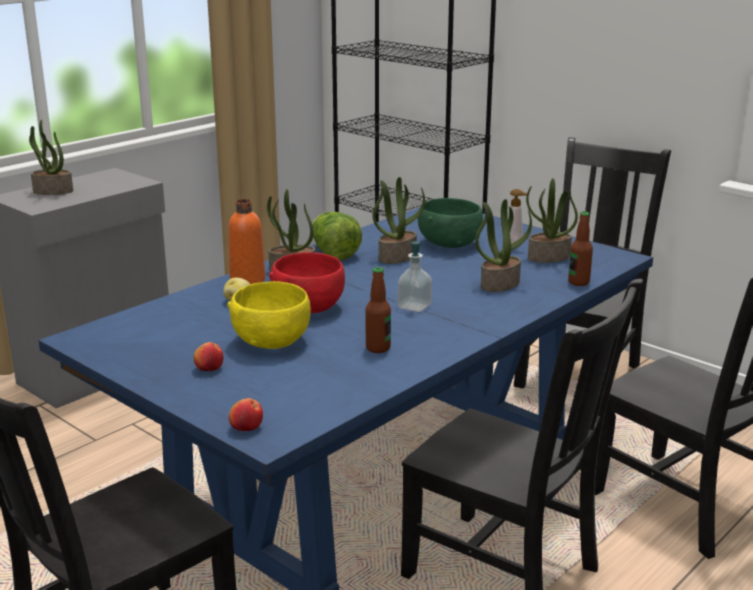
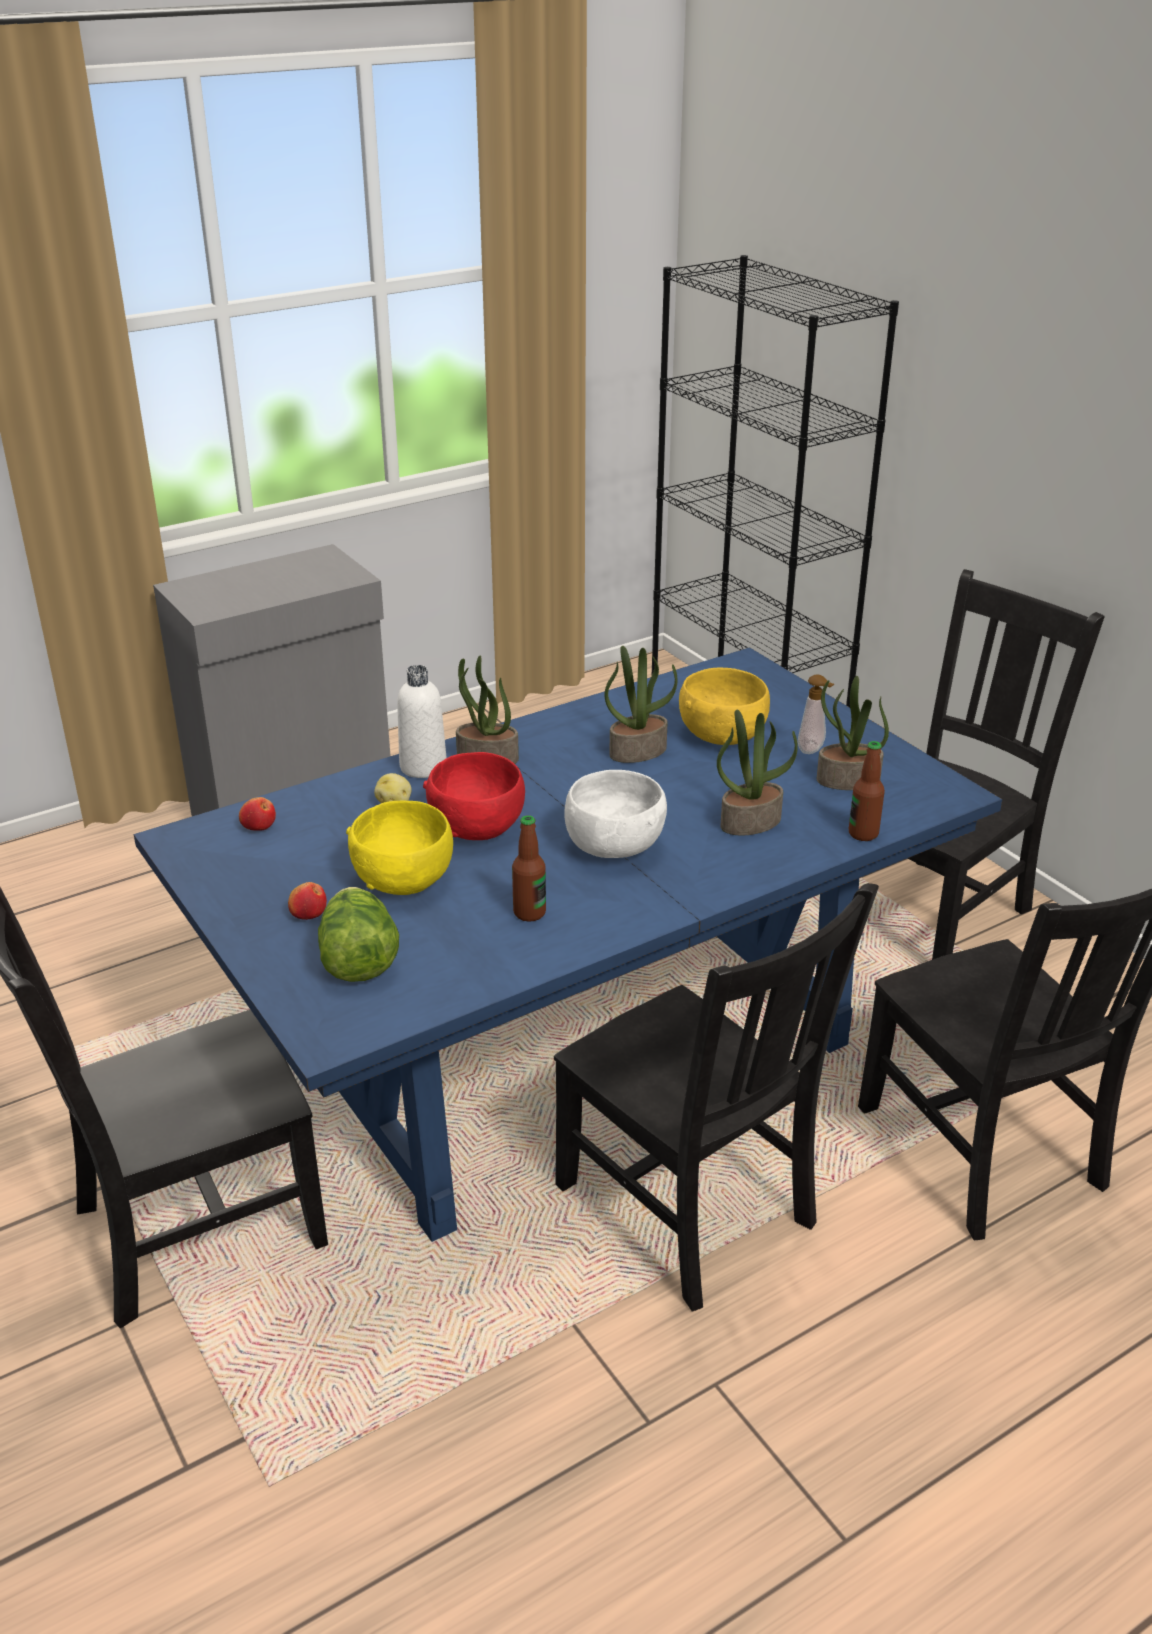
camera: 15 degrees right, 10 degrees up
(52, 191) = (236, 583): potted plant -> none
(246, 427) = (309, 1016): apple -> apple (258, 826)
(247, 280) = (423, 767): orange bottle -> white bottle
(333, 254) = (556, 733): lettuce -> lettuce (358, 960)
(414, 306) = (613, 846): soap dispenser -> white bowl
(448, 244) = (721, 734): green bowl -> yellow bowl

